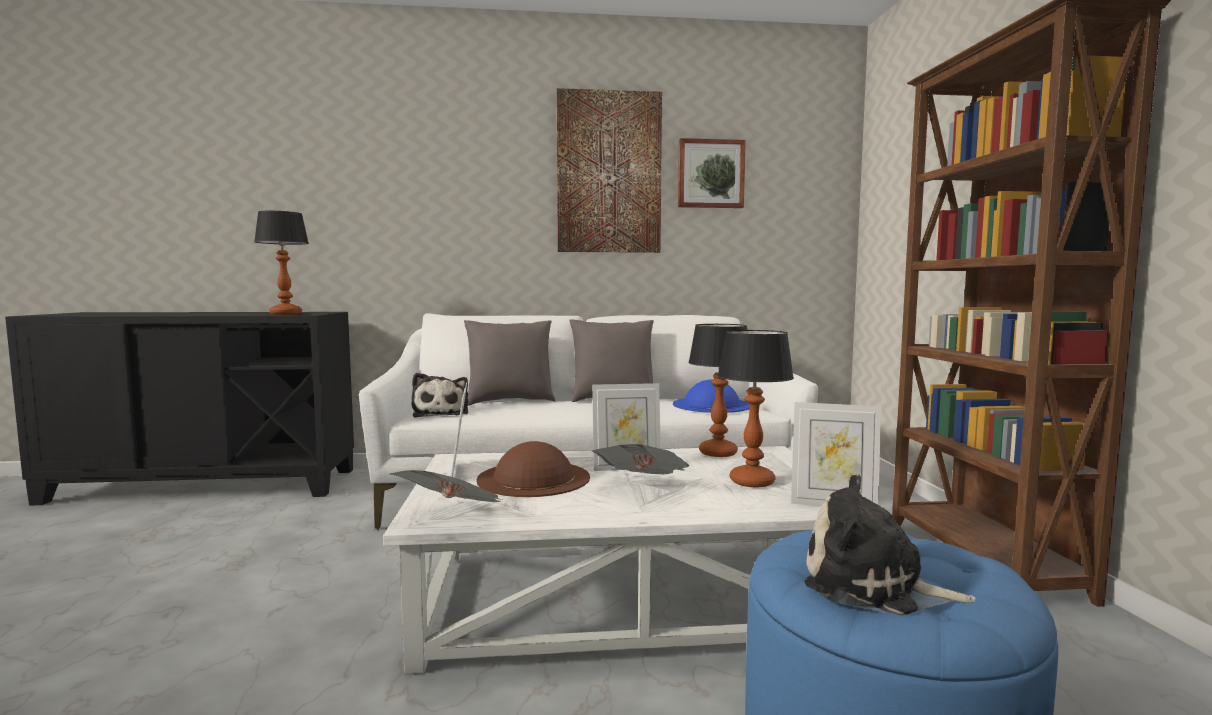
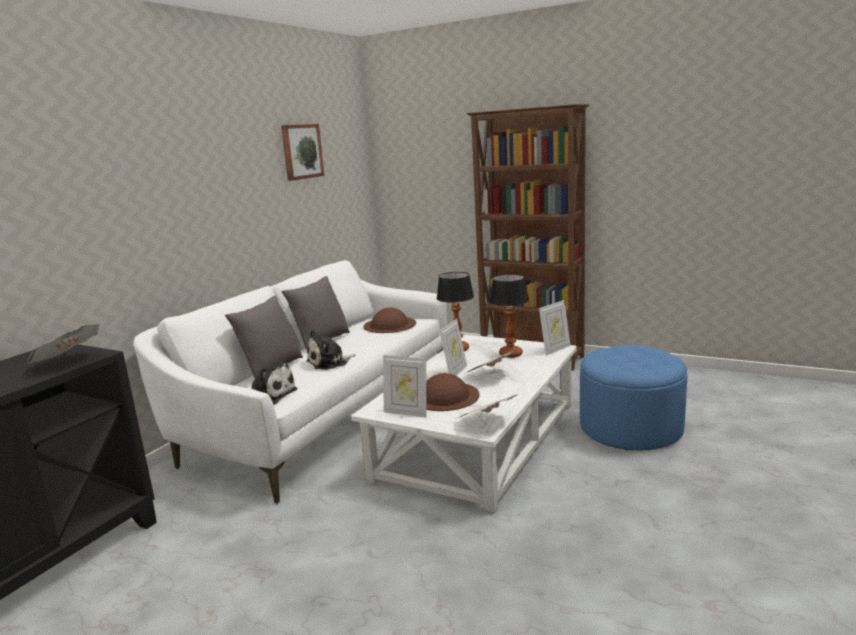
camera: 55 degrees left, 10 degrees up
(285, 314) = (67, 362): table lamp -> newspaper
(609, 173) = (244, 157): picture -> none
(711, 405) = (389, 324): blue hat -> brown hat
(873, 585) = (643, 364): plush toy -> plush toy (329, 362)

